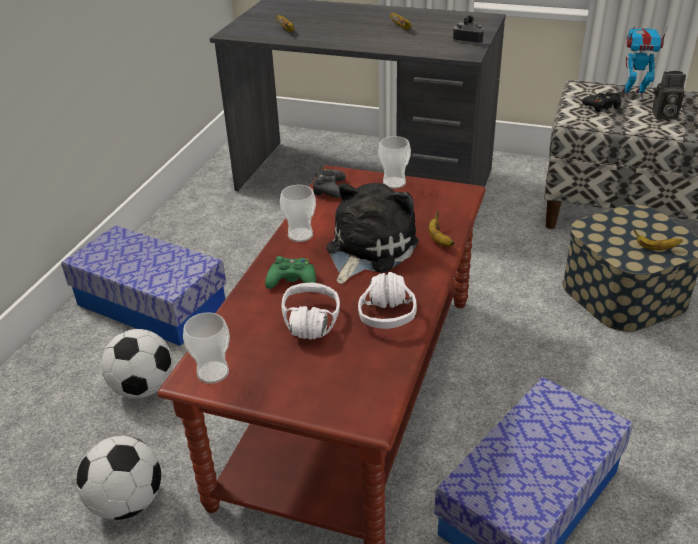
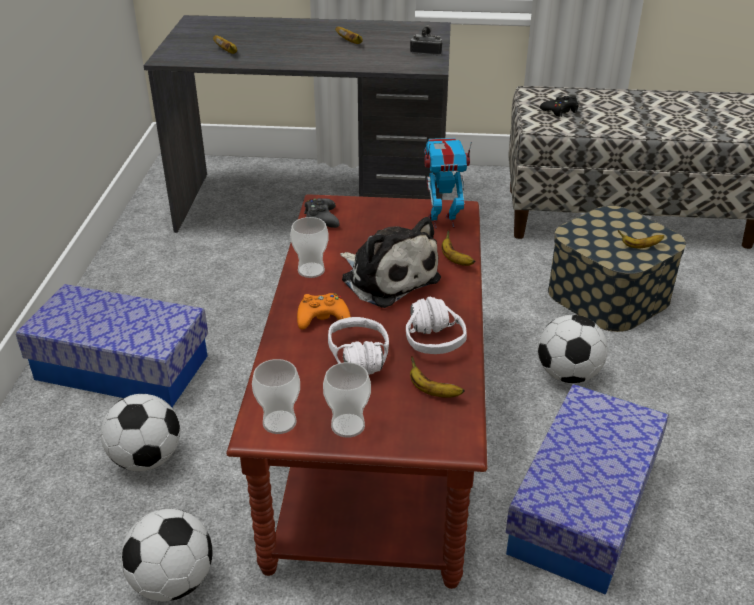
camera: 15 degrees left, 0 degrees up
(292, 280) = (322, 318): green game controller -> orange game controller
(366, 364) = (432, 391): none -> banana
(367, 249) = (387, 277): plush toy -> plush toy turned 120 degrees clockwise
(394, 183) = (386, 206): cup -> cup (348, 425)
(556, 367) = (567, 374): none -> football
(633, 94) = (584, 96): toy robot -> toy robot (442, 221)
(663, 116) = (620, 116): camera -> none

